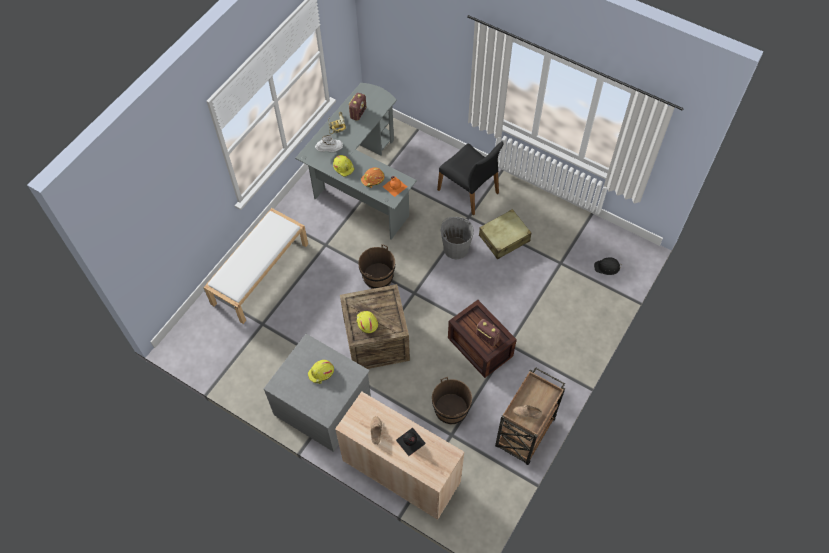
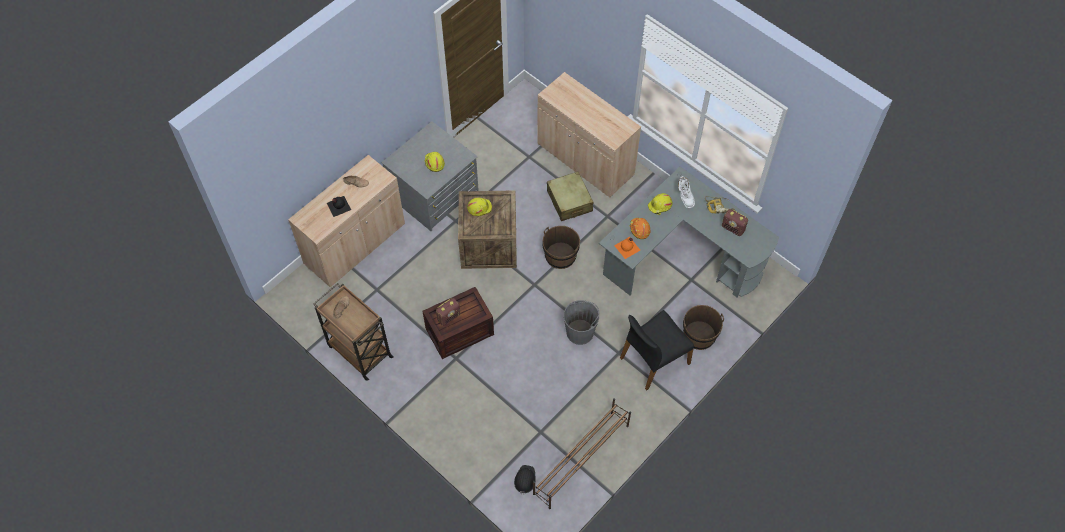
camera: 100 degrees right, 0 degrees up
(260, 273) = (585, 160): white bench -> beige cabinet
(451, 409) = (401, 294): brown bucket -> brown bucket (699, 335)
(504, 238) = (583, 382): beige suitcase -> beige suitcase (569, 201)
(575, 230) = (580, 459): none -> brown shoe rack

